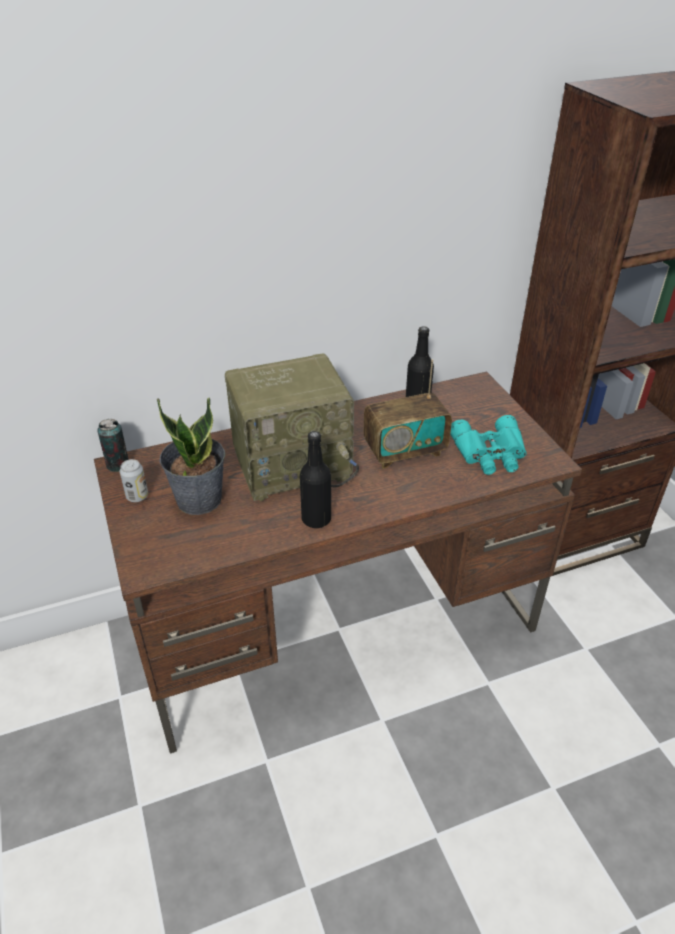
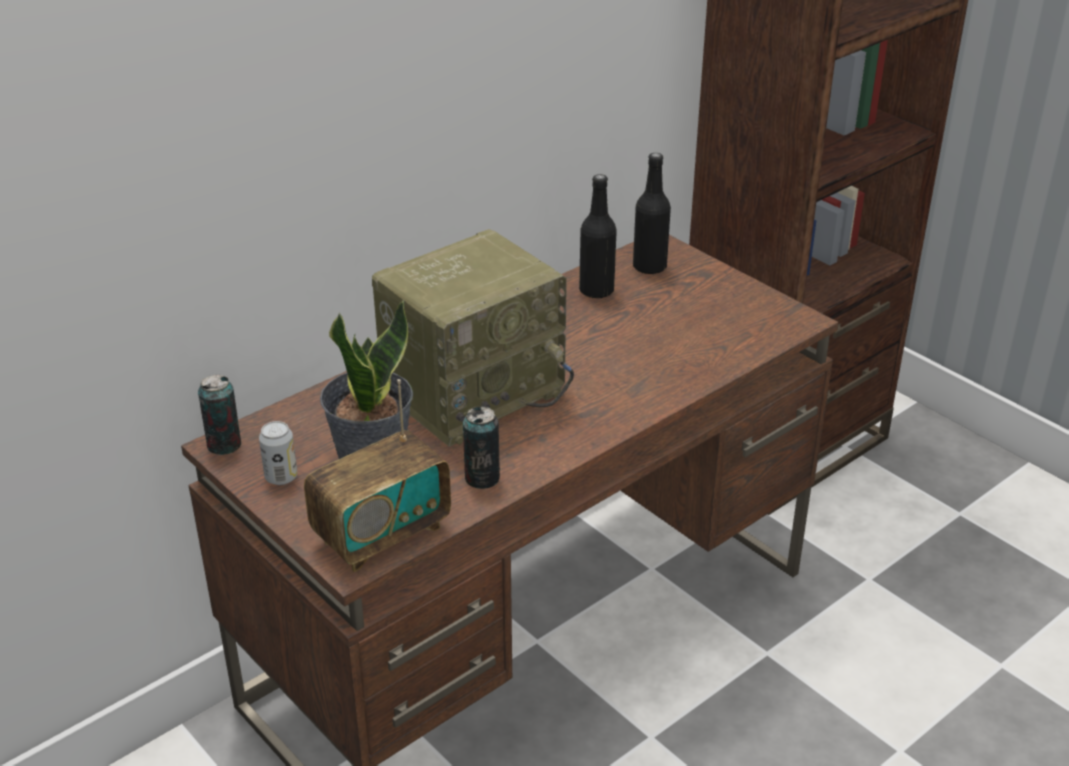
camera: 20 degrees left, 5 degrees down
(261, 530) = (482, 478): none -> can
(316, 519) = (546, 449): black bottle -> black bottle (649, 267)
(404, 451) = (611, 346): radio -> radio (381, 534)
(490, 453) = (720, 326): turquoise binoculars -> none

